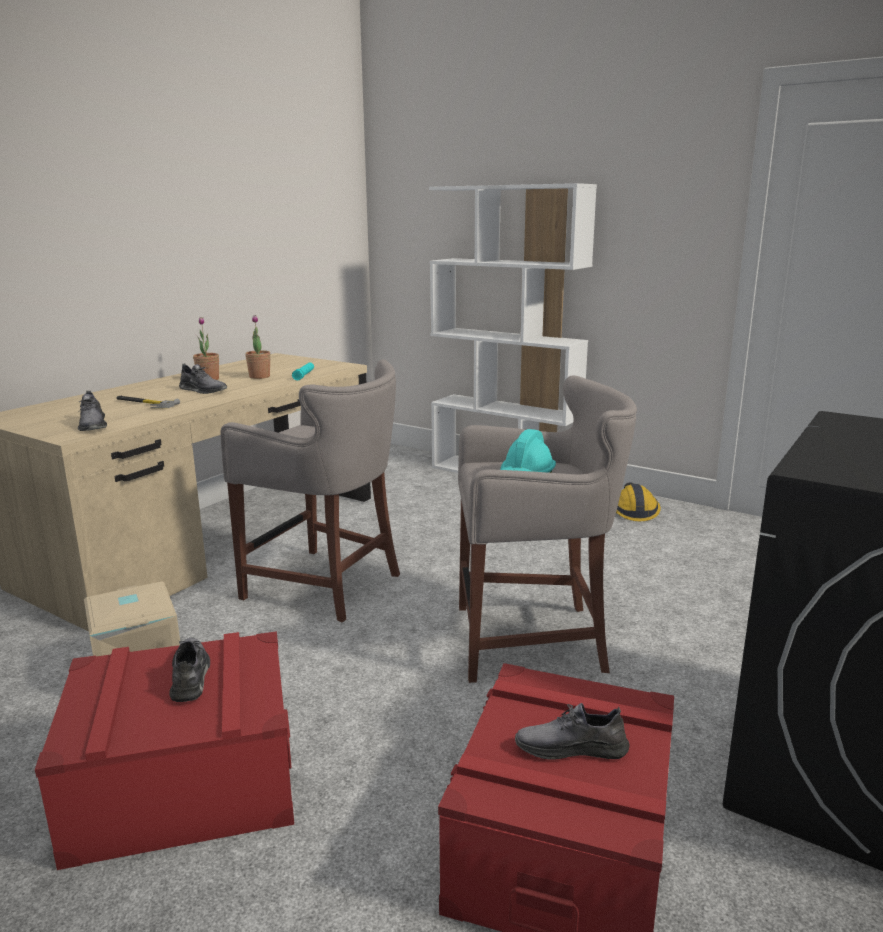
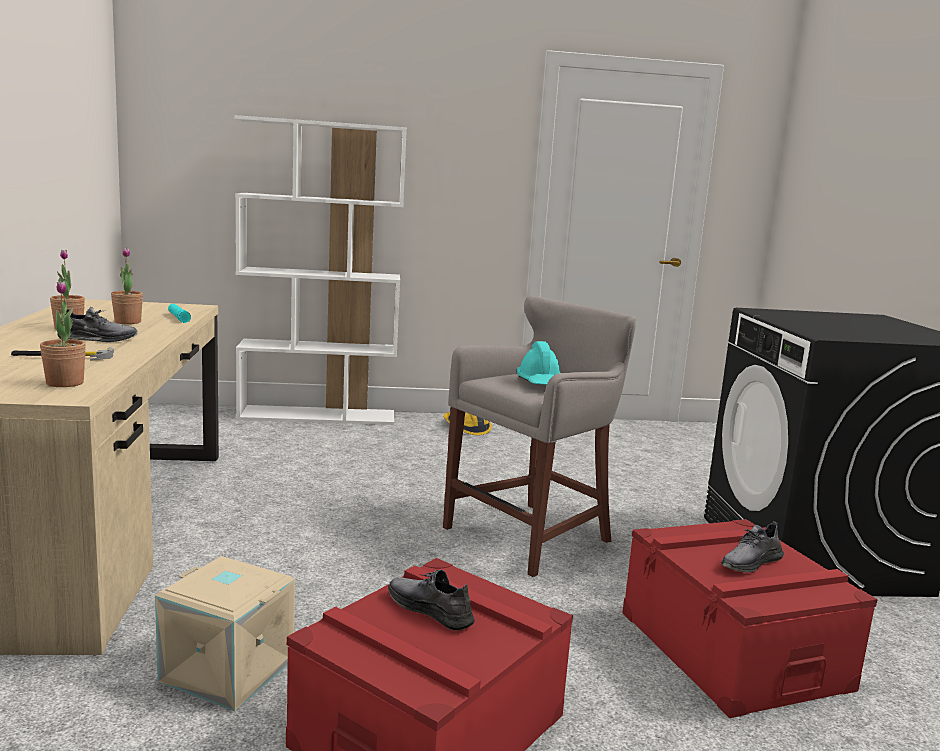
camera: 40 degrees left, 5 degrees down
(93, 425) = (65, 383): grey shoe -> potted plant
(327, 586) = (298, 541): grey stool -> none

